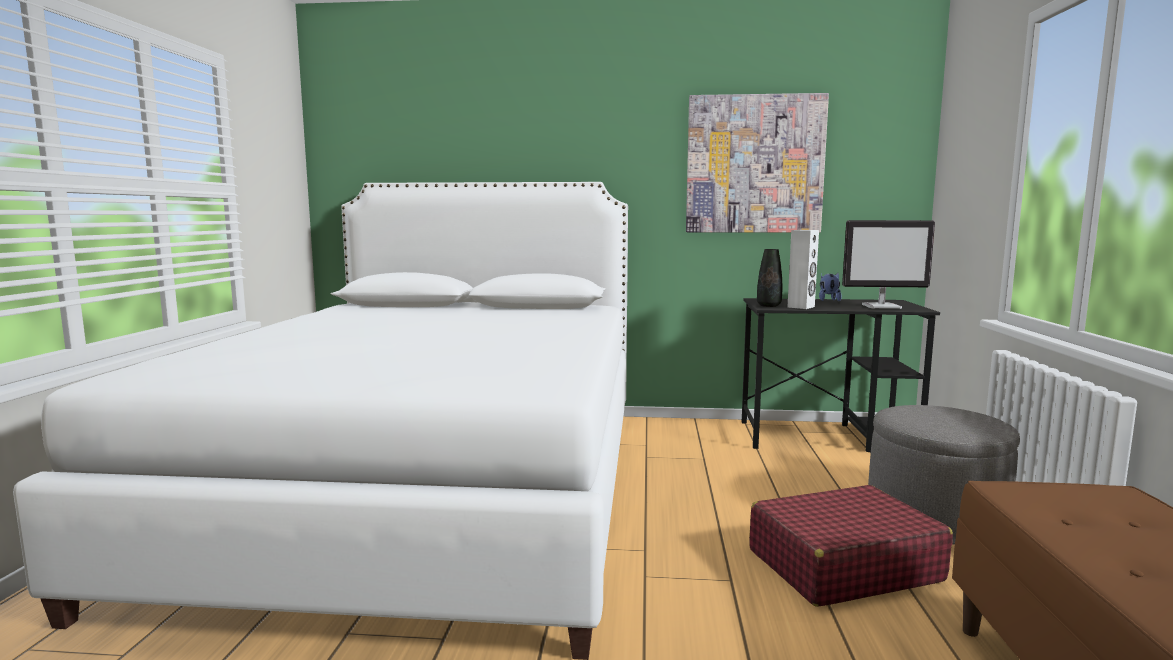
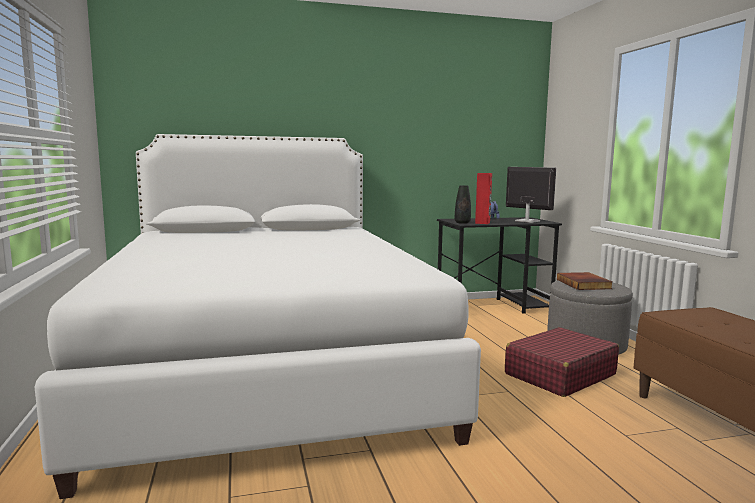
camera: 20 degrees left, 0 degrees up
(754, 164) = (441, 129): picture -> none
(801, 307) = (482, 223): white speaker -> red speaker
(882, 306) = (526, 221): monitor -> monitor turned 120 degrees counterclockwise
(932, 417) = (584, 284): none -> book

